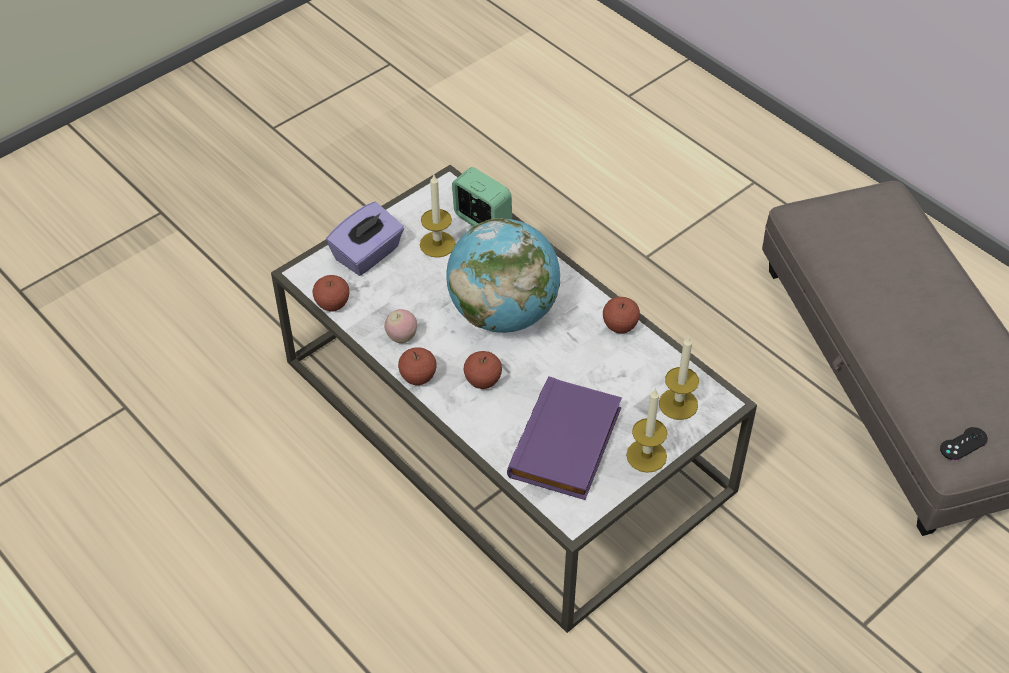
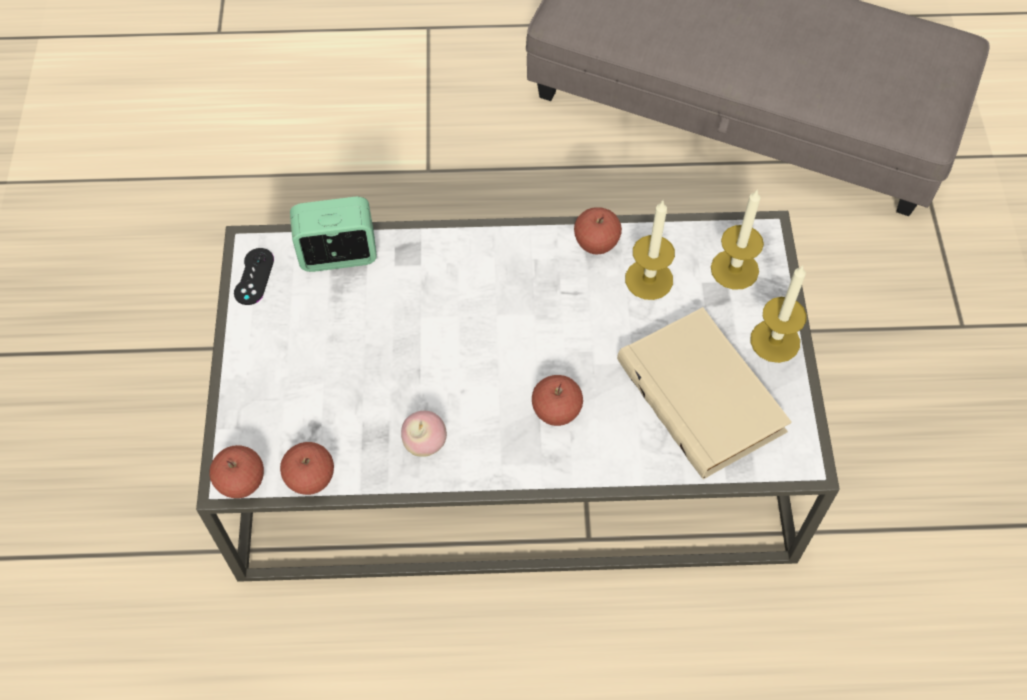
camera: 50 degrees left, 10 degrees up
(368, 254) = (273, 393): purple tissue box -> none
(418, 377) = (496, 468): apple -> apple (242, 482)
(437, 244) = (328, 318): candle -> candle (649, 279)
(503, 313) = (483, 329): globe -> none
(568, 444) = (704, 396): purple book -> beige book
(963, 444) = (922, 107): black game controller -> black game controller (254, 276)

